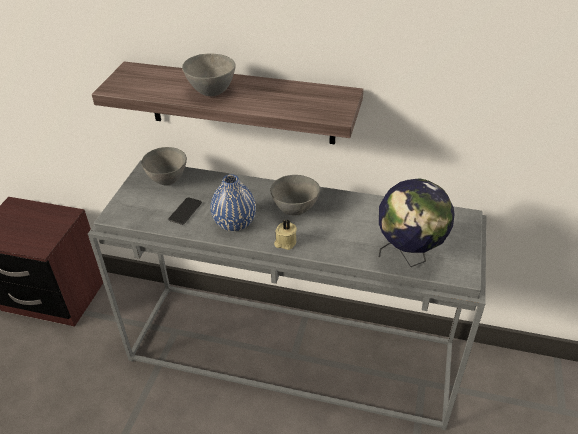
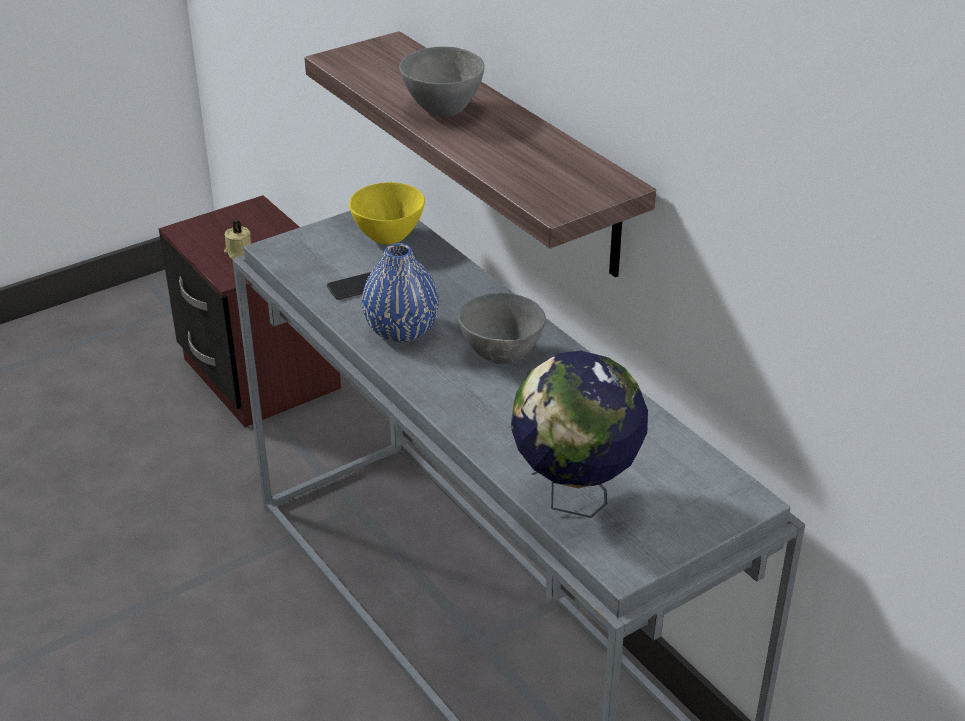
camera: 40 degrees right, 5 degrees down
(168, 180) = (388, 238): grey bowl -> yellow bowl
(285, 242) = (432, 388): beige candle -> beige candle (238, 252)

